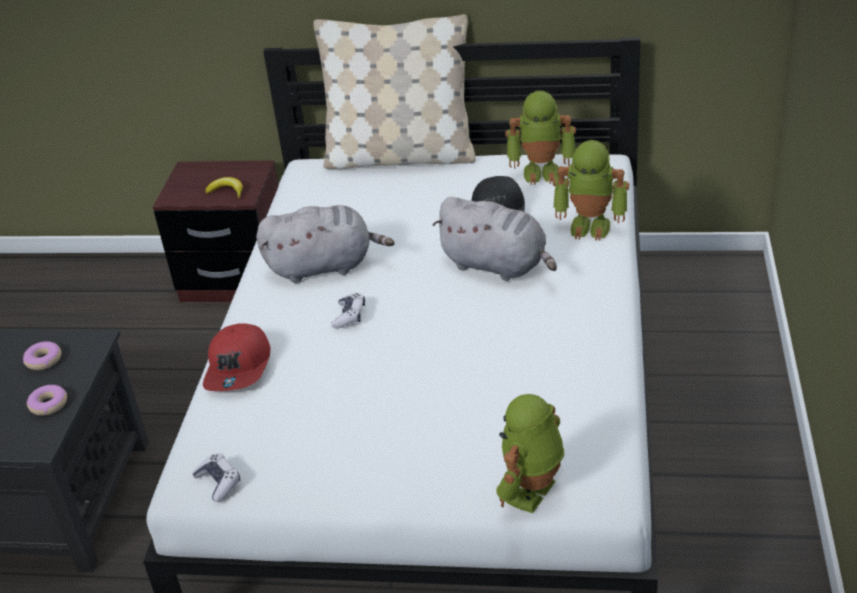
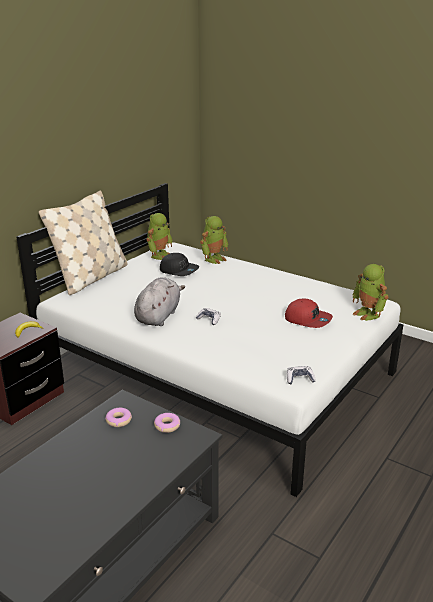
camera: 65 degrees left, 10 degrees down
(239, 368) = (215, 355): red cap -> red cap (308, 319)
(498, 265) = (216, 281): grey plush toy -> none

